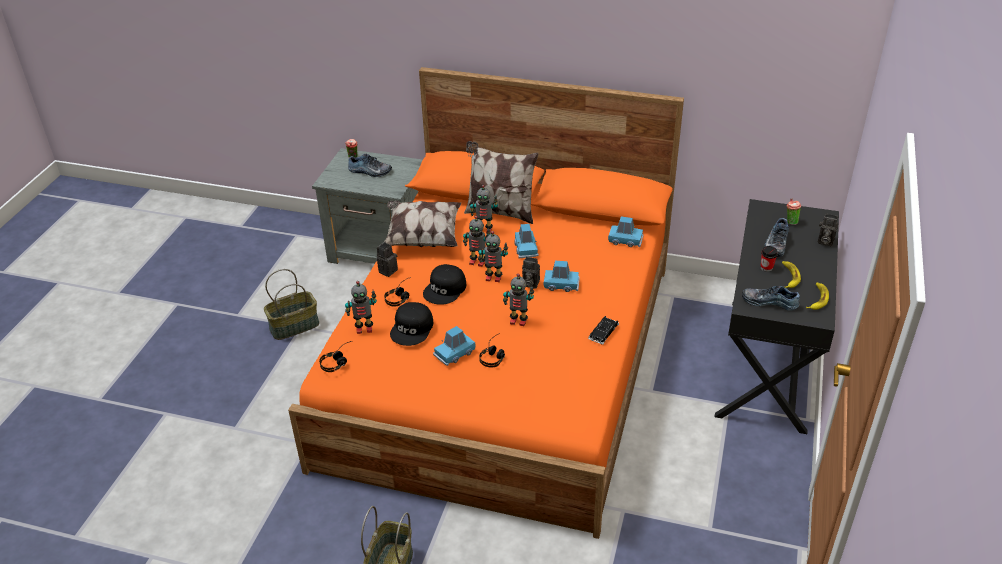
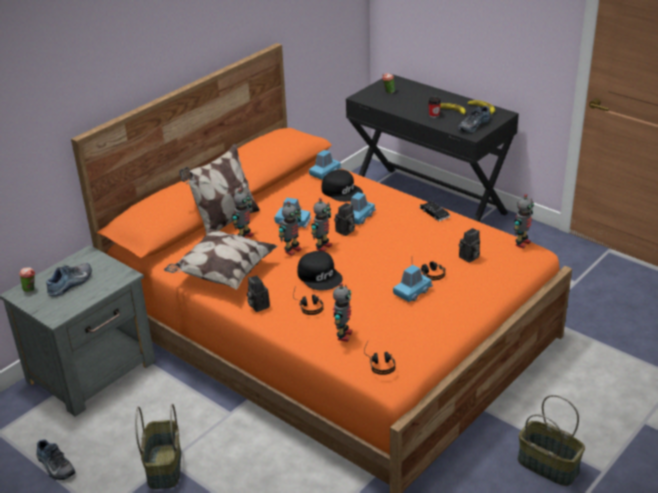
camera: 65 degrees left, 5 degrees down
(412, 328) = (366, 305): black cap -> black cap (342, 191)
(454, 353) = (412, 292): blue toy car -> blue toy car turned 120 degrees counterclockwise
(518, 321) = (390, 250): toy robot -> toy robot (521, 243)
(775, 244) = (409, 105): shoe -> shoe (54, 466)
(824, 241) = (421, 88): camera -> camera (469, 258)

